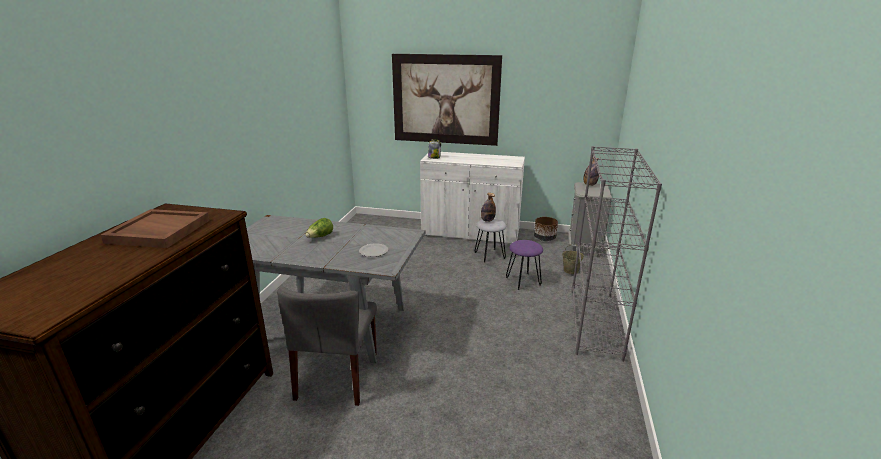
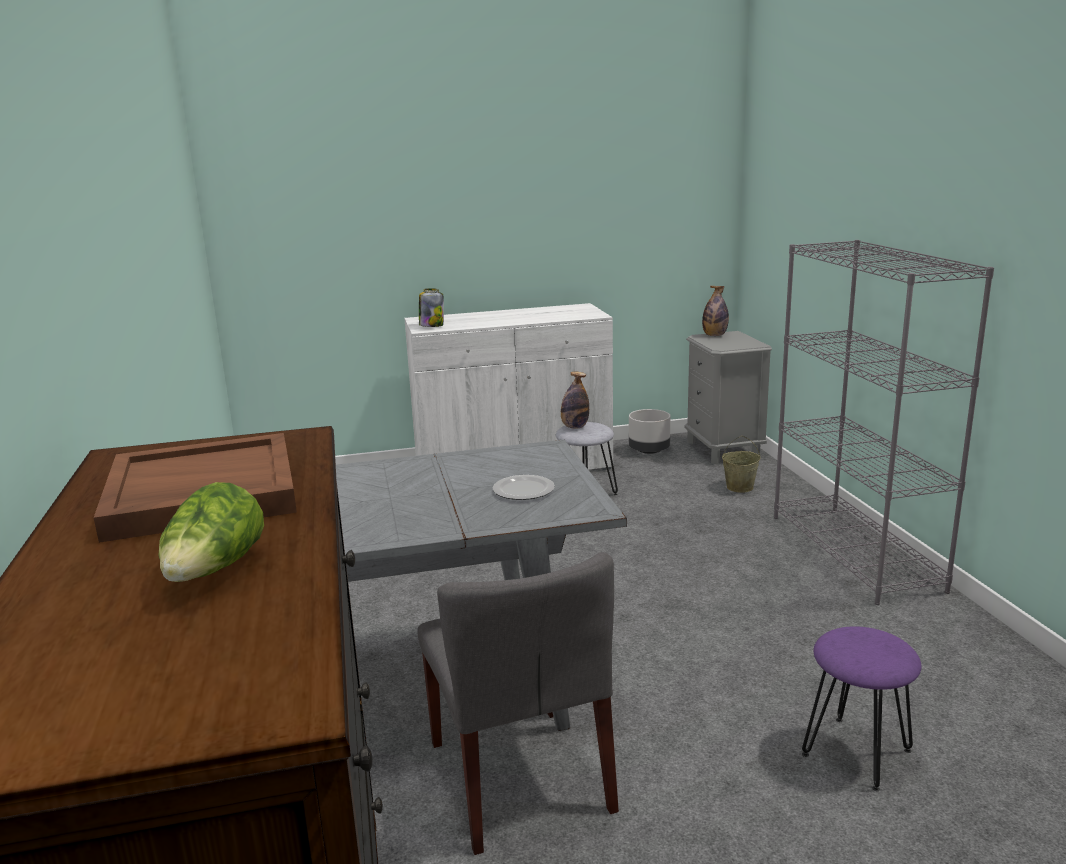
camera: 25 degrees left, 5 degrees down
(320, 237) = (375, 492): lettuce -> lettuce (215, 571)
(445, 99) = (427, 210): picture -> none
(523, 281) = (683, 521): purple stool -> purple stool (856, 753)
(544, 239) = (649, 450): brown planter -> grey planter

